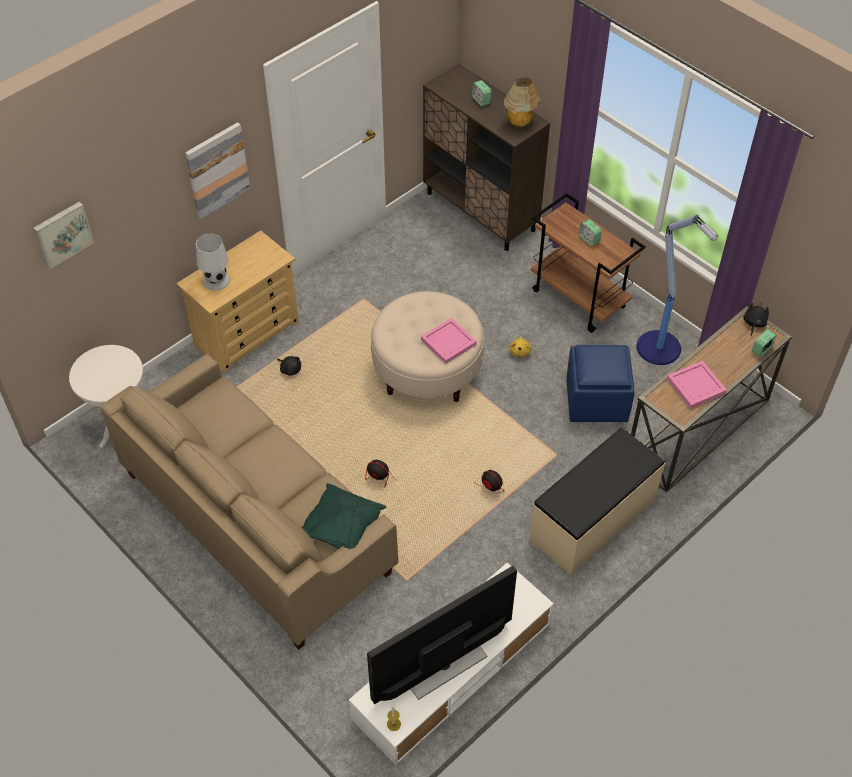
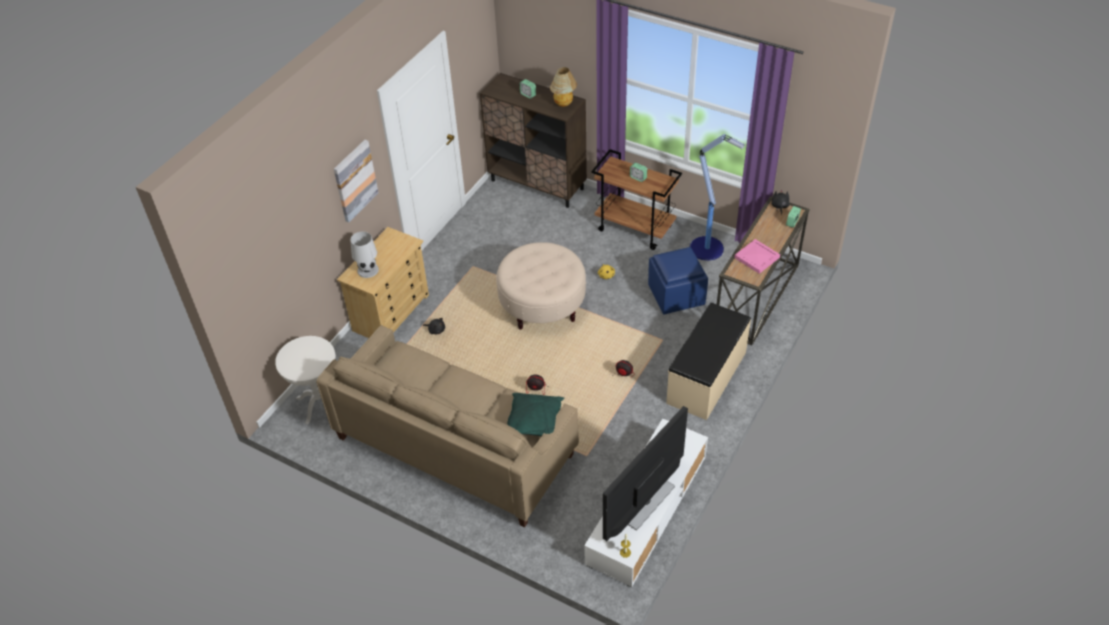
camera: 15 degrees left, 5 degrees down
(62, 233) = (259, 248): picture -> none
(449, 342) = (560, 274): pink tray -> none

